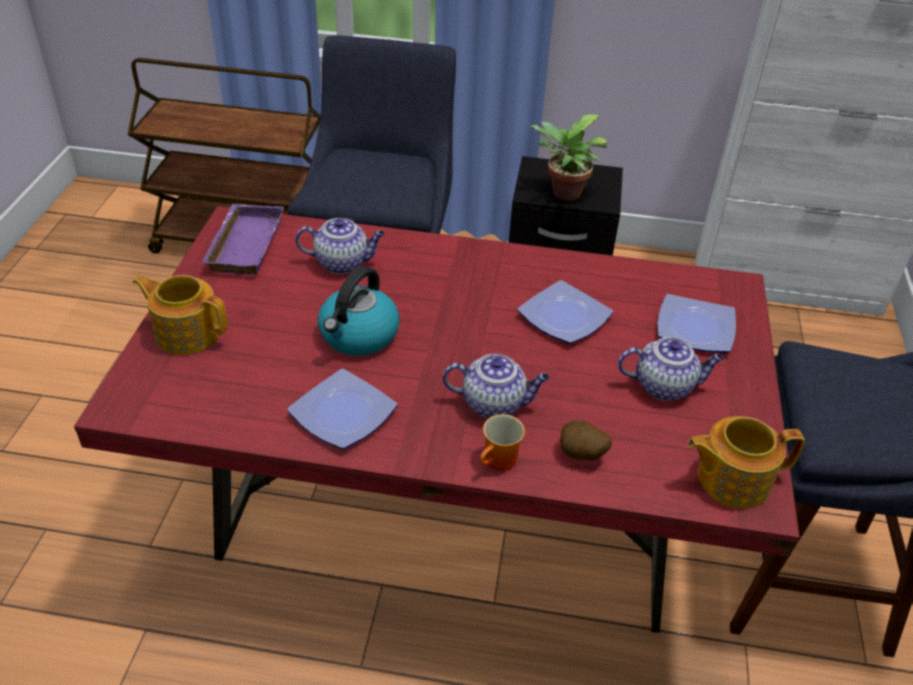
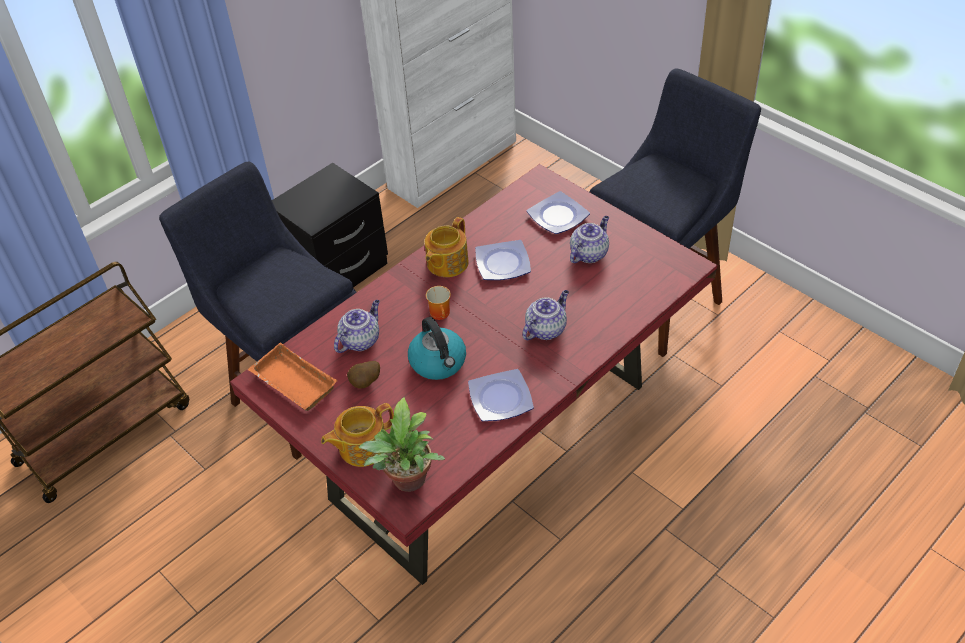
camera: 50 degrees left, 5 degrees up
(243, 244) = (291, 383): purple tray -> orange tray
(500, 462) = (590, 348): mug -> mug (442, 314)
(563, 194) = (330, 207): potted plant -> potted plant (408, 482)
(581, 456) = (610, 314): potato -> potato (366, 383)
(731, 479) = (668, 266): teapot -> teapot (446, 263)

